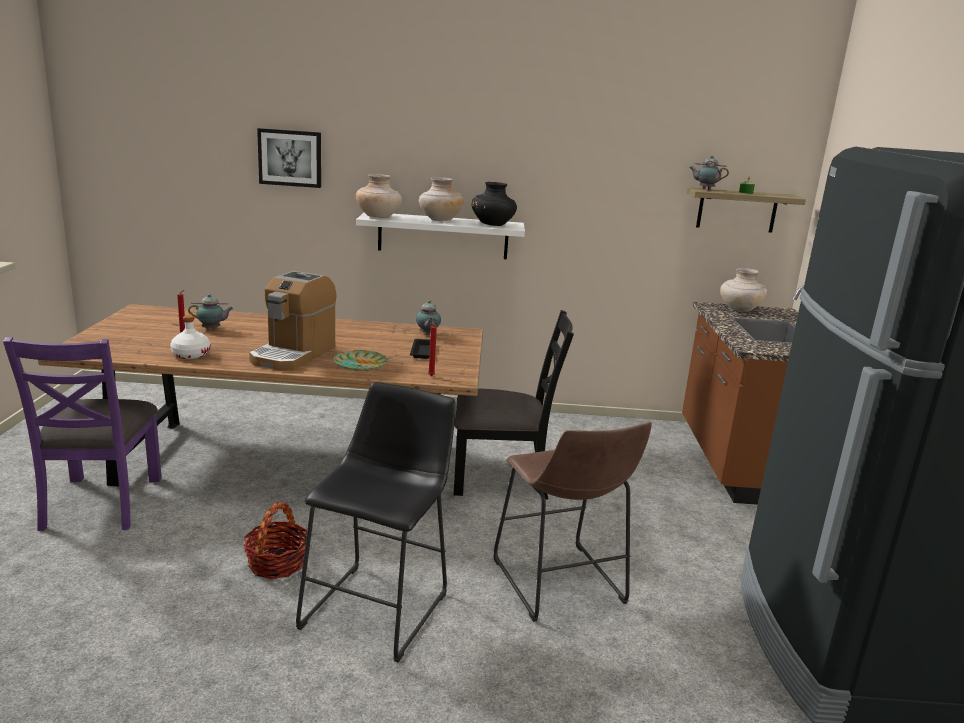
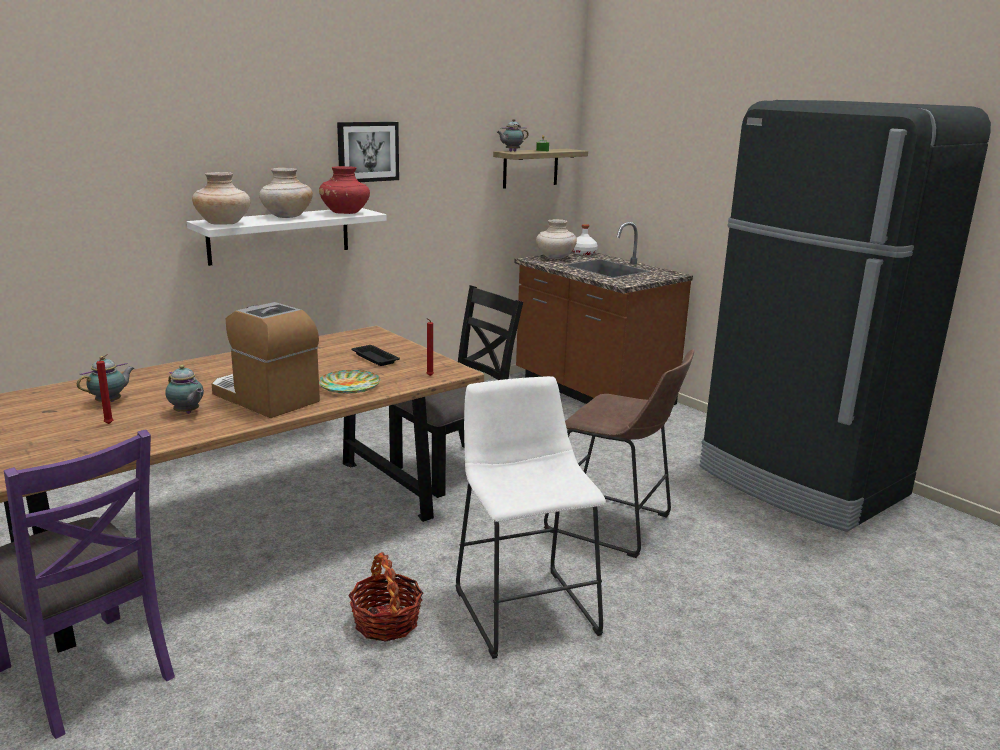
camera: 40 degrees left, 0 degrees up
(190, 354) = (155, 433): white bottle -> white bottle (583, 253)
(290, 158) = (79, 165): picture -> picture (367, 151)
(293, 354) = (265, 397): coffee machine -> coffee machine turned 150 degrees clockwise
(380, 605) = (523, 606): black stool -> white stool
(427, 334) = (343, 343): teapot -> teapot (187, 413)
(493, 224) = (345, 213): black vase -> red vase

